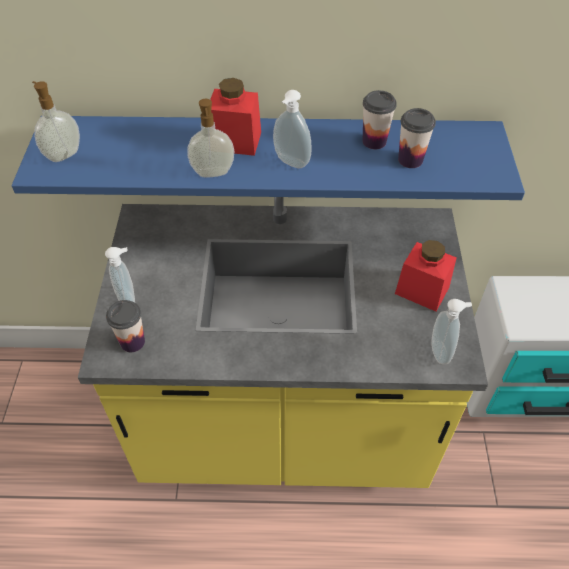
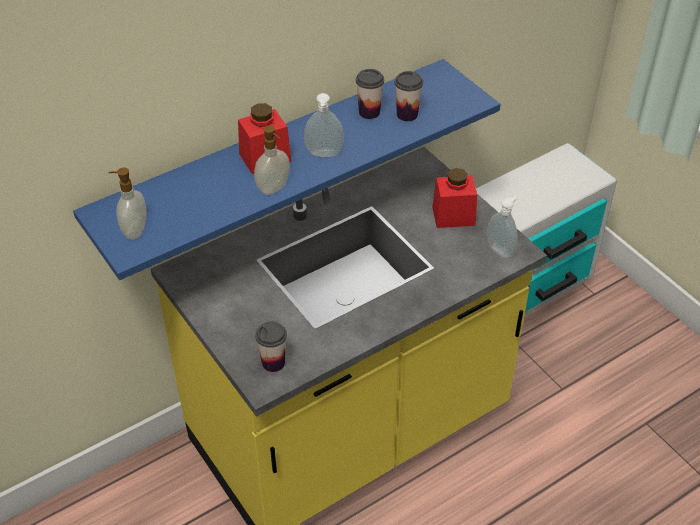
camera: 35 degrees left, 5 degrees down
(129, 300) = (239, 336): soap dispenser -> none

